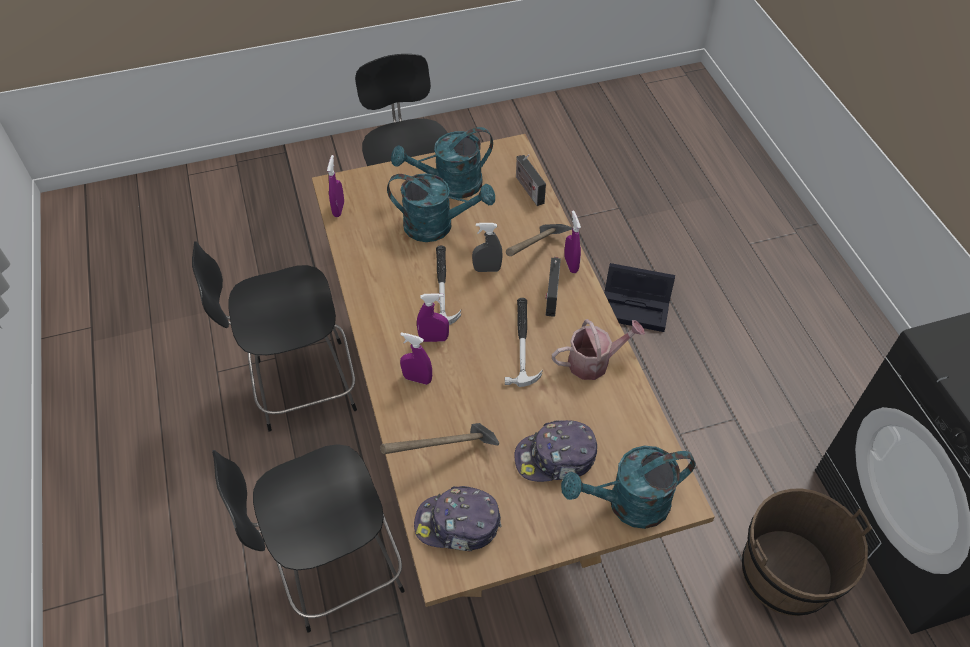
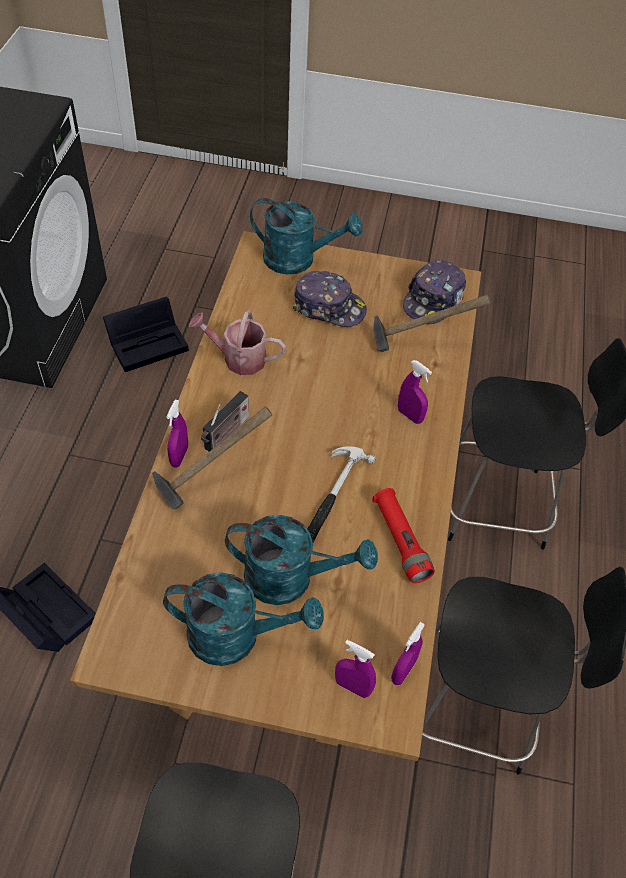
camera: 155 degrees left, 0 degrees up
(376, 279) = (400, 541): none -> red flashlight
(434, 338) = (373, 445): purple spray bottle -> purple spray bottle (352, 687)
(437, 226) = (291, 578): turquoise watering can -> turquoise watering can turned 150 degrees clockwise
(458, 524) = (433, 300): cap -> cap turned 90 degrees clockwise
(487, 269) = (271, 493): grey spray bottle -> none
(523, 343) = (290, 402): hammer -> none
(528, 189) = (144, 578): radio -> none
(786, 573) = (149, 342): brown bucket -> black storage box

